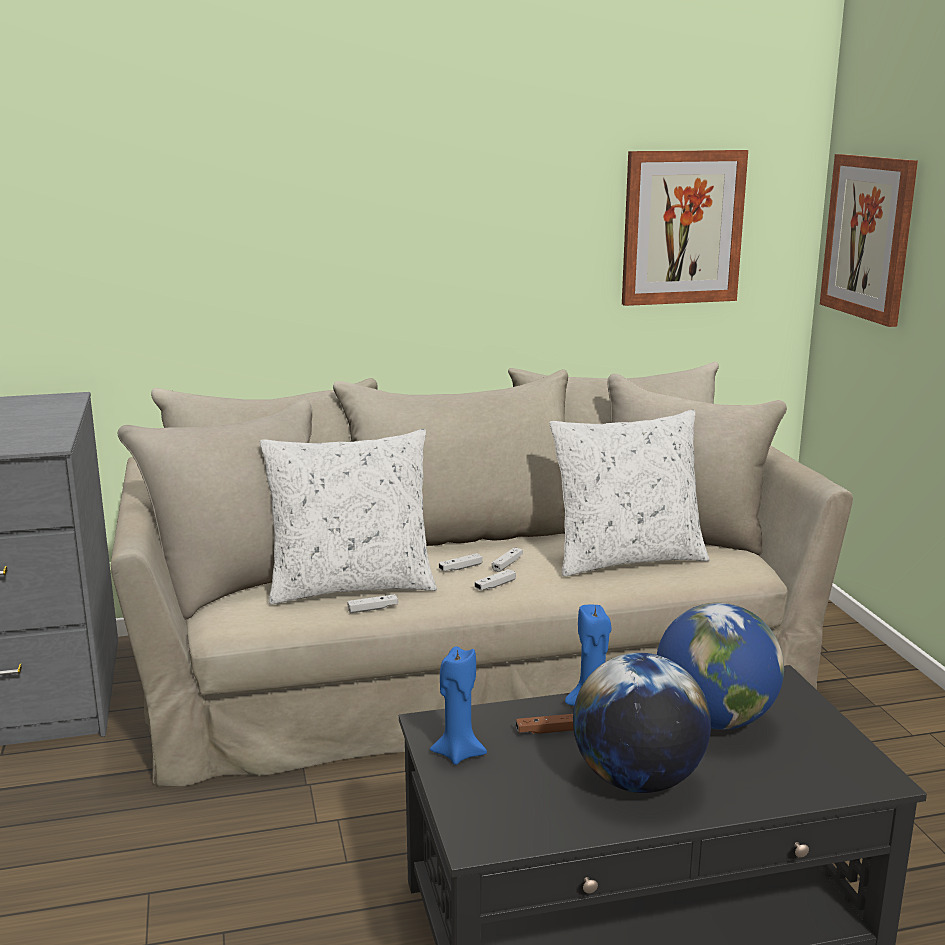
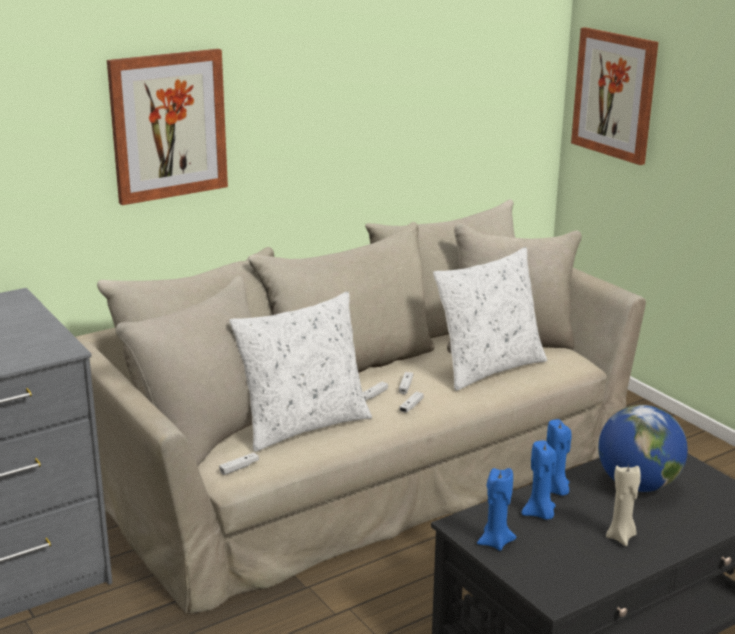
camera: 20 degrees left, 5 degrees up
(373, 609) = (336, 441): white game controller -> white game controller (239, 468)
(547, 731) = (540, 514): brown game controller -> blue candle
(638, 780) = (621, 537): globe -> beige candle
(682, 227) = (473, 92): picture -> picture (168, 125)

